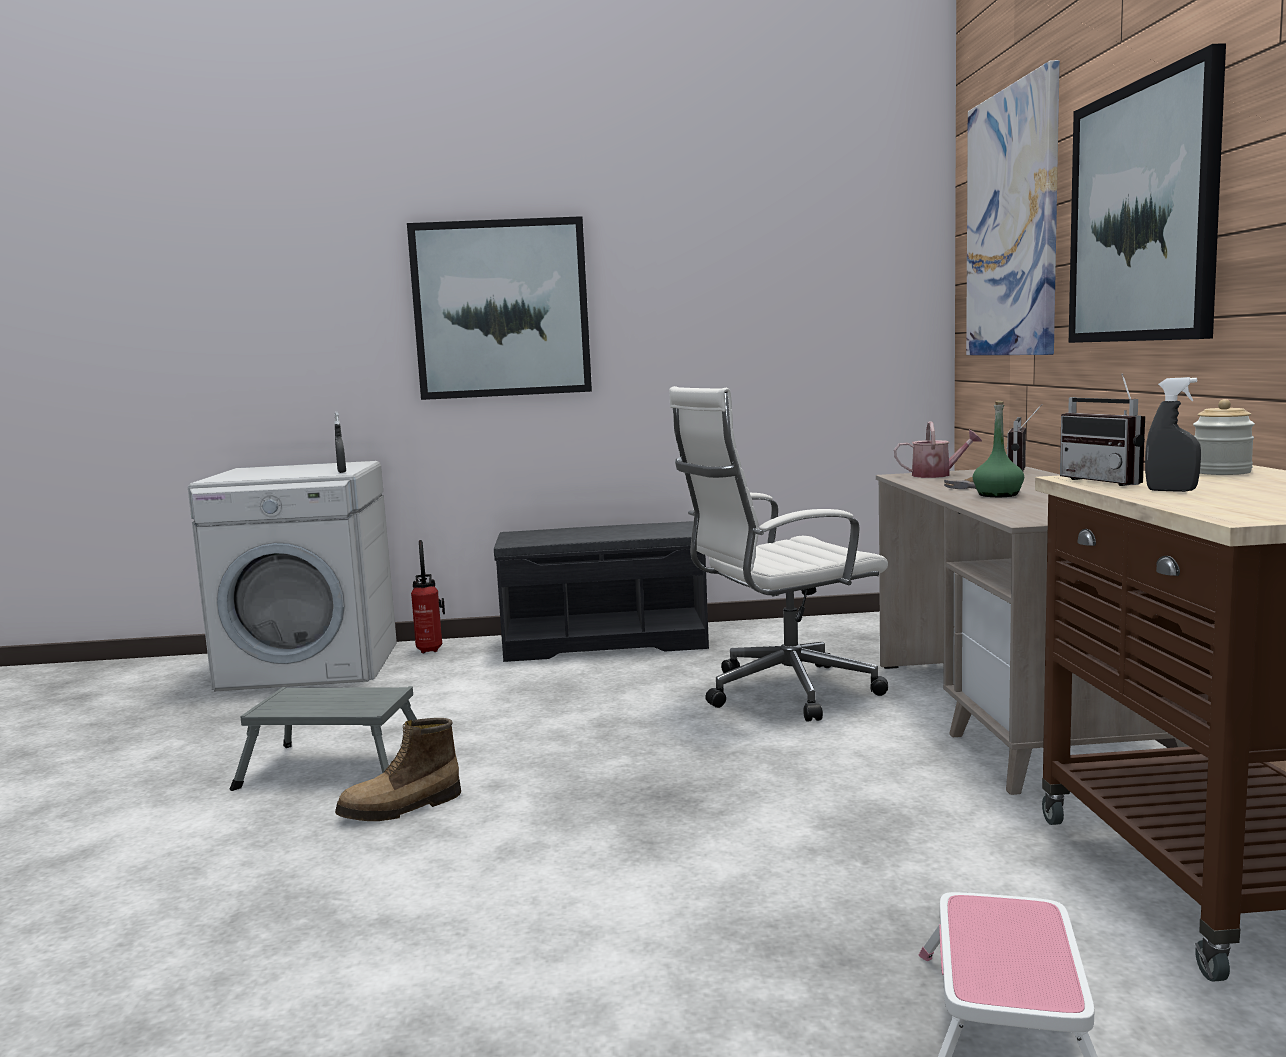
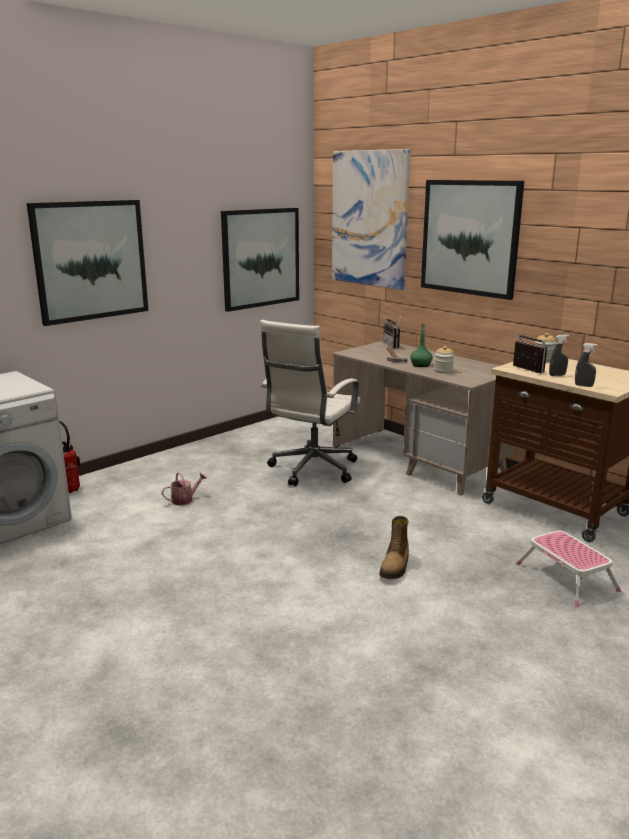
camera: 40 degrees left, 10 degrees up
(337, 767) = (159, 573): grey step ladder -> none
(342, 472) = (37, 387): grey spray bottle -> grey spray bottle (583, 385)
(401, 808) = (238, 581): boot -> boot (395, 566)
(607, 642) = (174, 460): grey bench -> none
(826, 317) = (261, 258): none -> picture
(937, 475) = (362, 351): watering can -> watering can (185, 499)
(1020, 504) = (443, 371): none -> jar
(1109, 481) = (524, 370): radio -> radio turned 150 degrees counterclockwise

